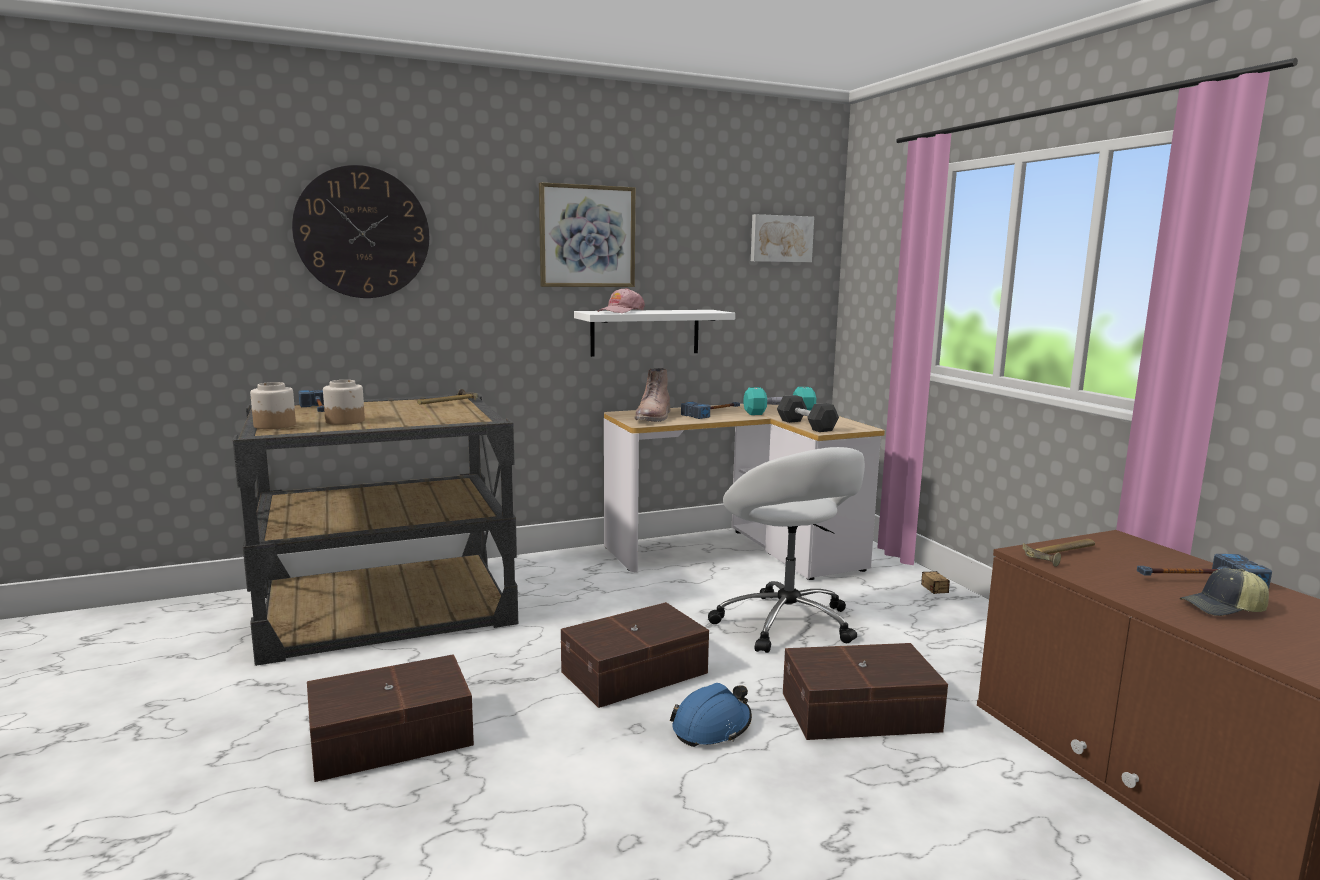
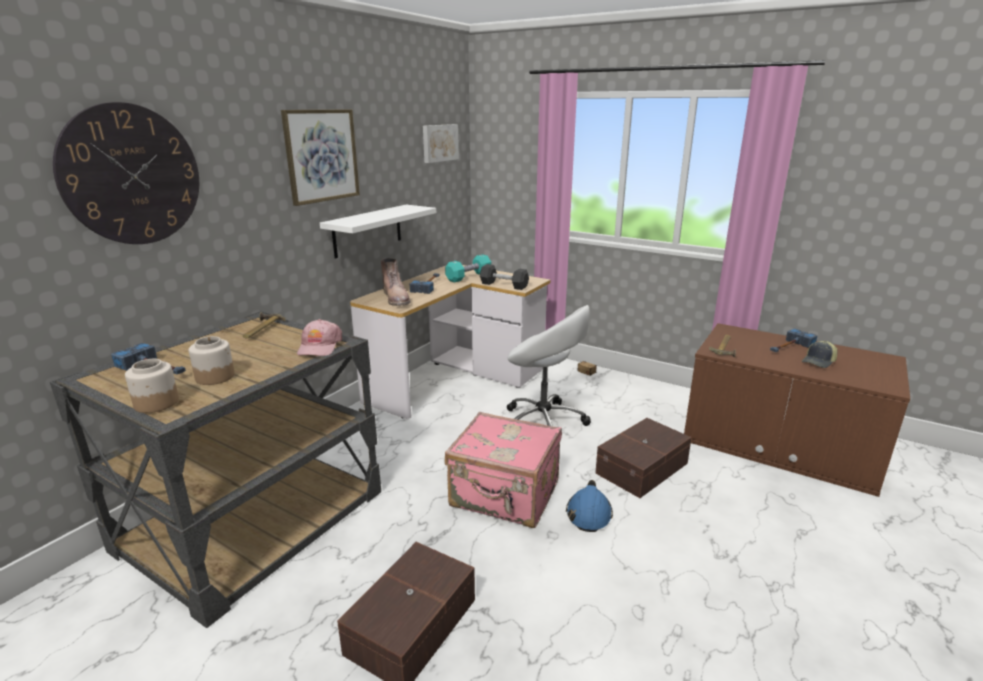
camera: 35 degrees left, 10 degrees up
(621, 311) = (360, 218): pink cap -> pink cap (319, 346)
(636, 673) = (505, 496): brown storage box -> pink suitcase

